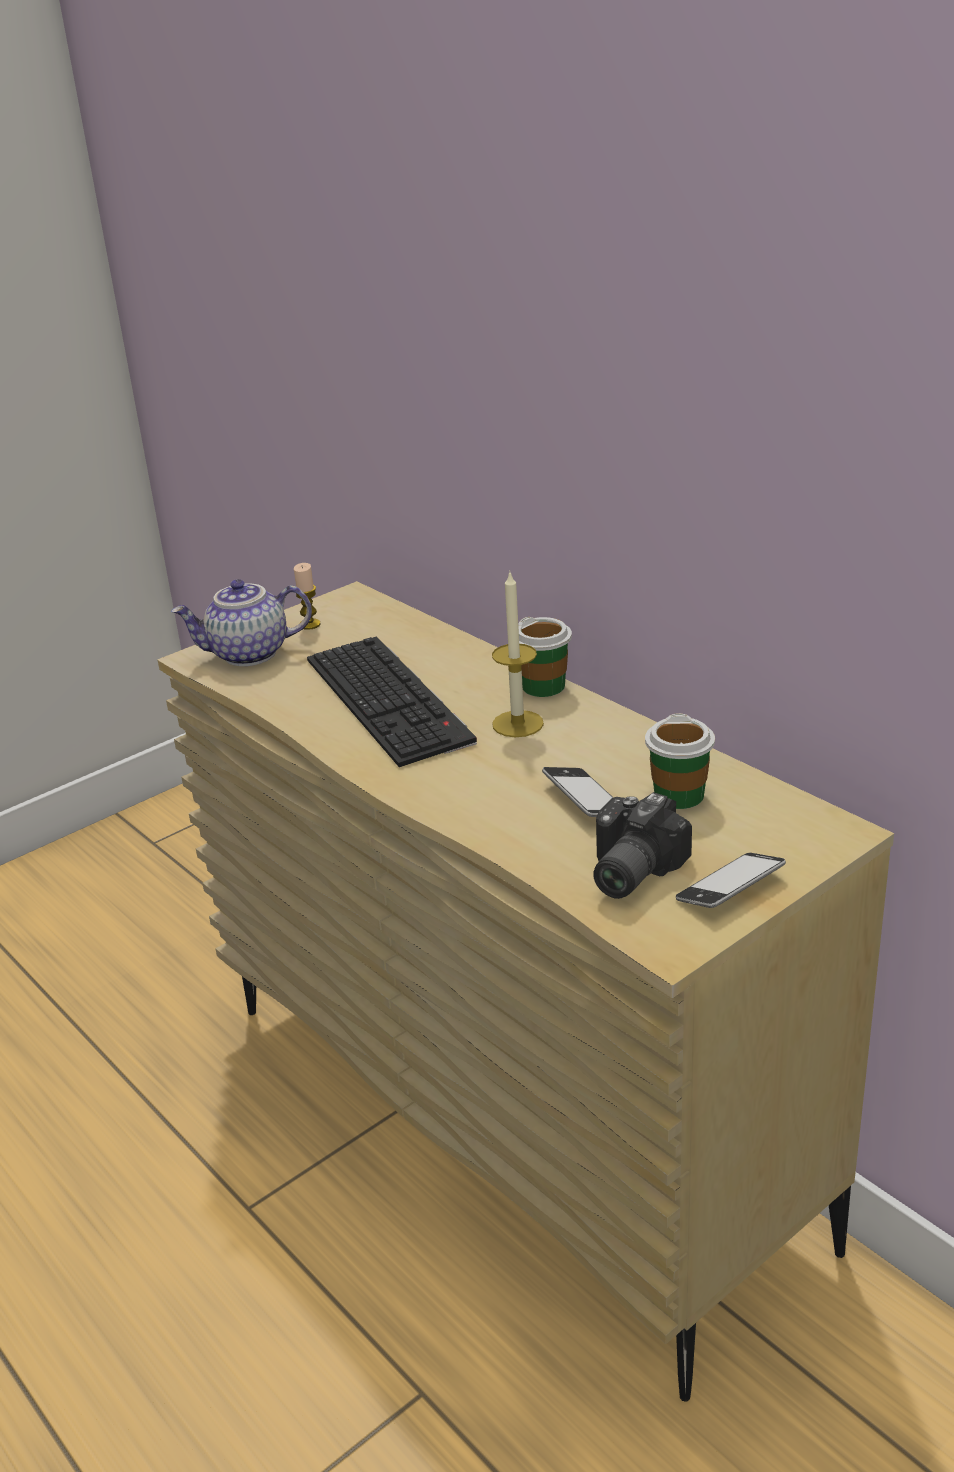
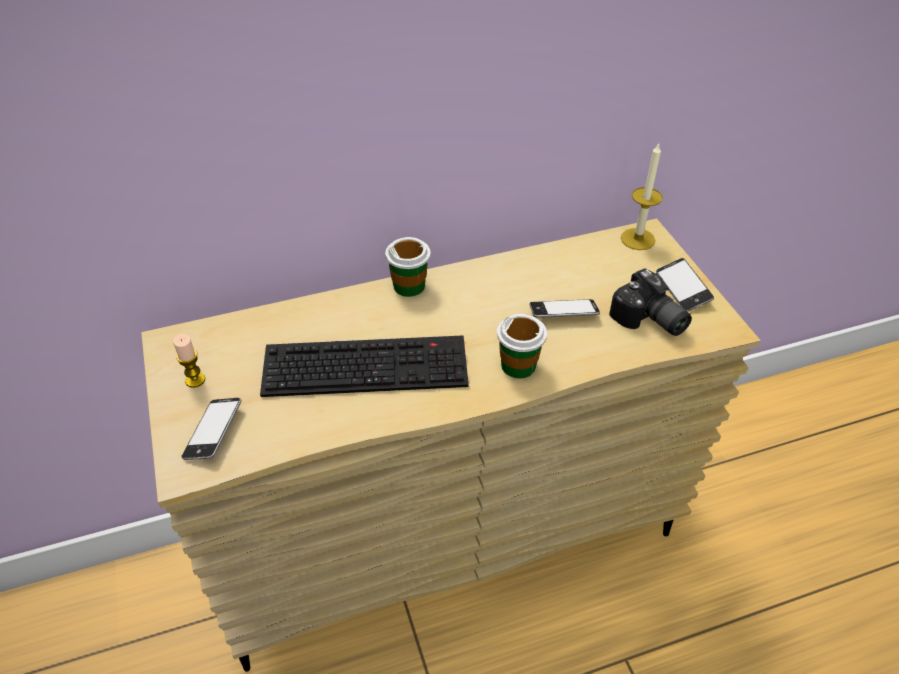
camera: 70 degrees left, 15 degrees up
(248, 655) = (213, 432): teapot -> phone
(517, 724) = (450, 312): candle -> candle (637, 239)
(679, 795) = (580, 275): cup -> cup (518, 365)

